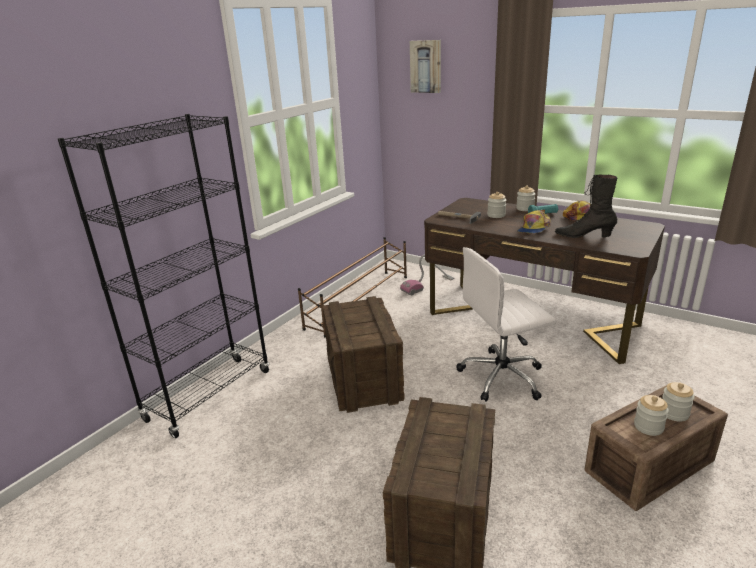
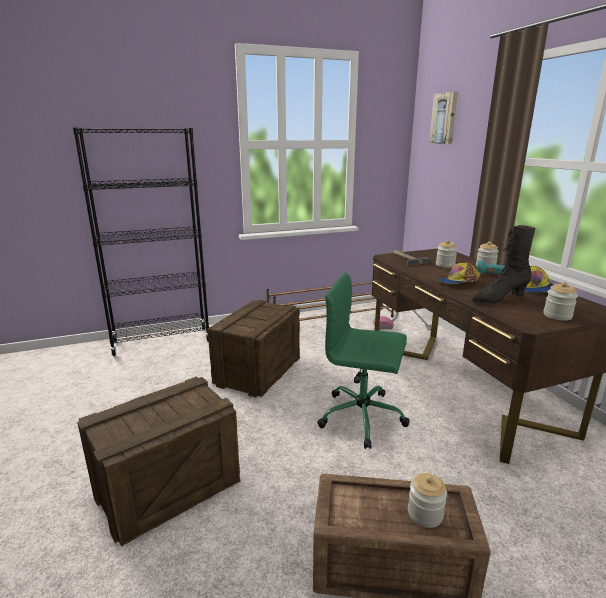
camera: 35 degrees right, 5 degrees down
(503, 377) = (363, 417): white office chair -> green office chair
(584, 236) = (498, 299): black boot -> black boot turned 75 degrees counterclockwise
(648, 427) = (374, 509): jar -> jar (557, 316)

